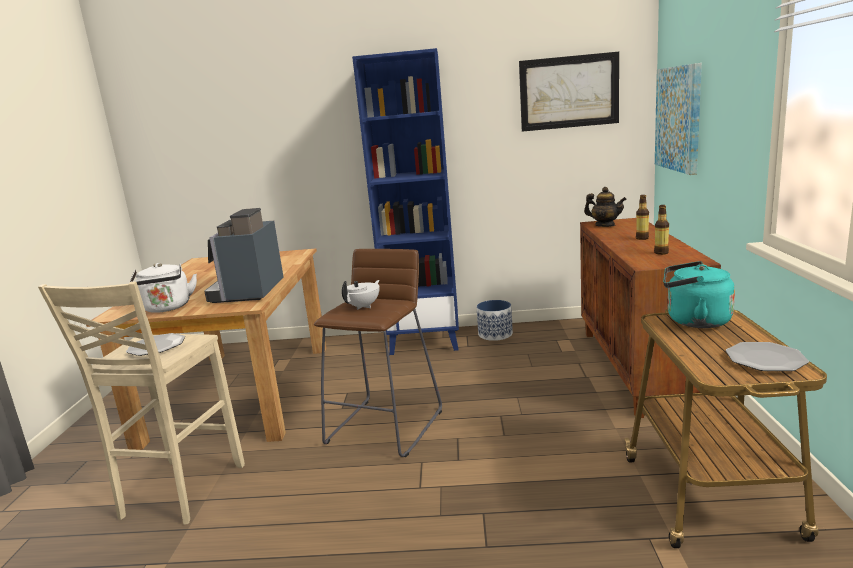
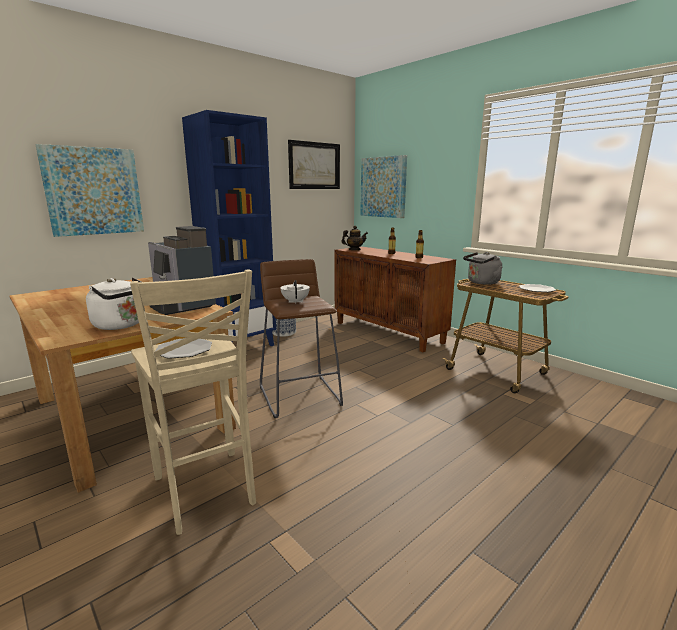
camera: 45 degrees left, 0 degrees up
(273, 156) = (93, 191): none -> picture
(694, 321) = (482, 282): turquoise kettle -> grey kettle

